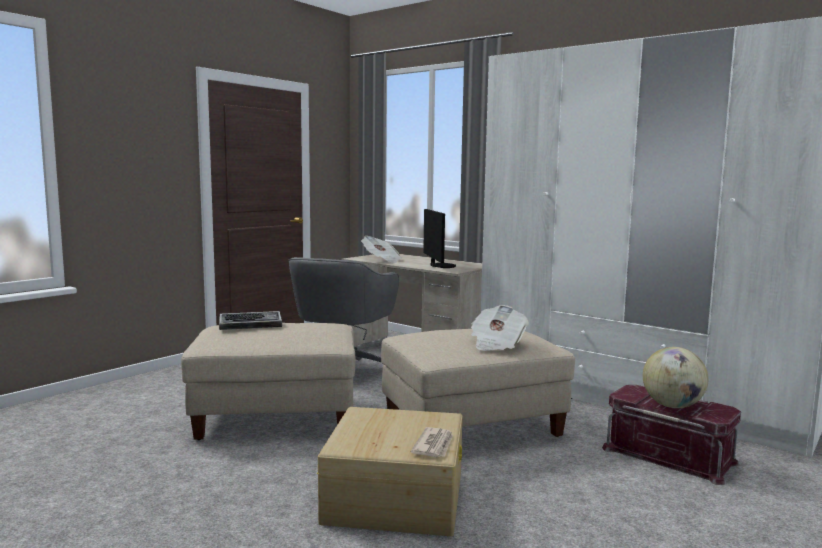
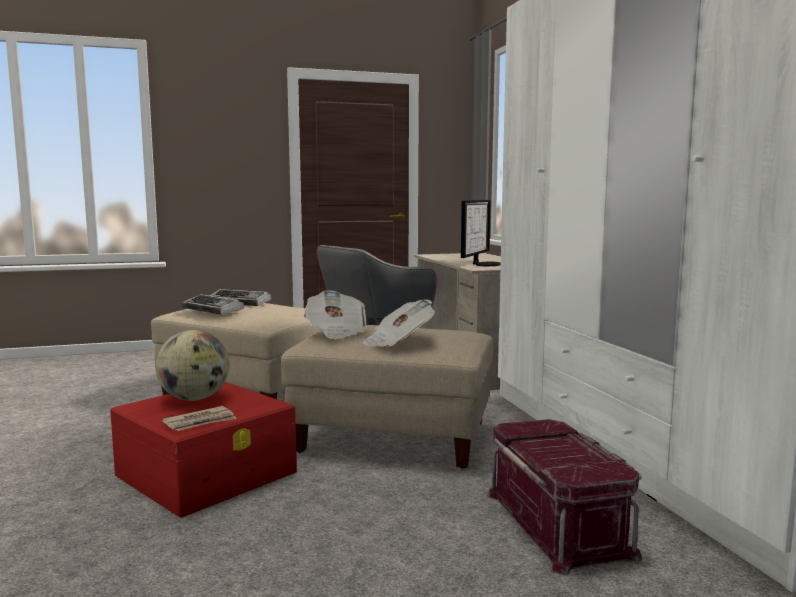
camera: 35 degrees right, 0 degrees up
(251, 337) = (213, 310): none -> keyboard
(382, 260) = (444, 257): newspaper -> newspaper (336, 332)
(395, 495) = (208, 473): beige storage box -> red storage box
(672, 406) = (554, 452): globe -> globe (194, 399)

